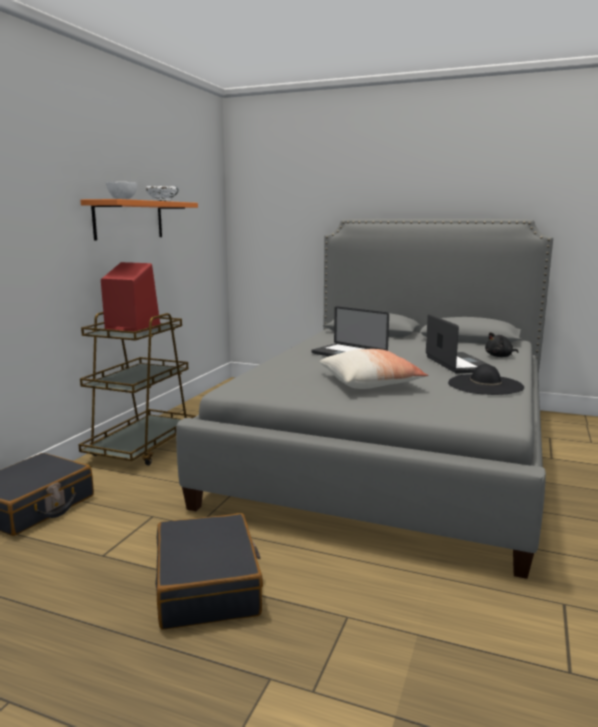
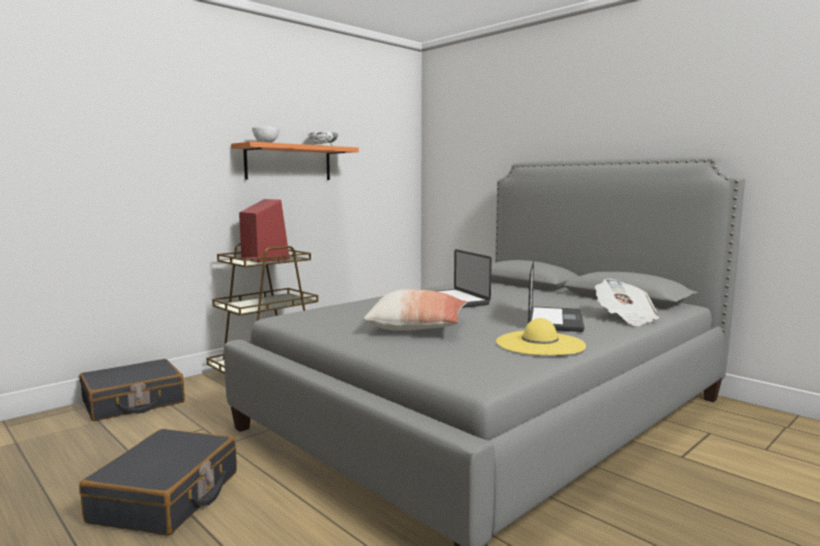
camera: 25 degrees right, 5 degrees down
(485, 385) = (540, 343): black hat -> yellow hat
(500, 356) = (625, 318): black plush toy -> newspaper

